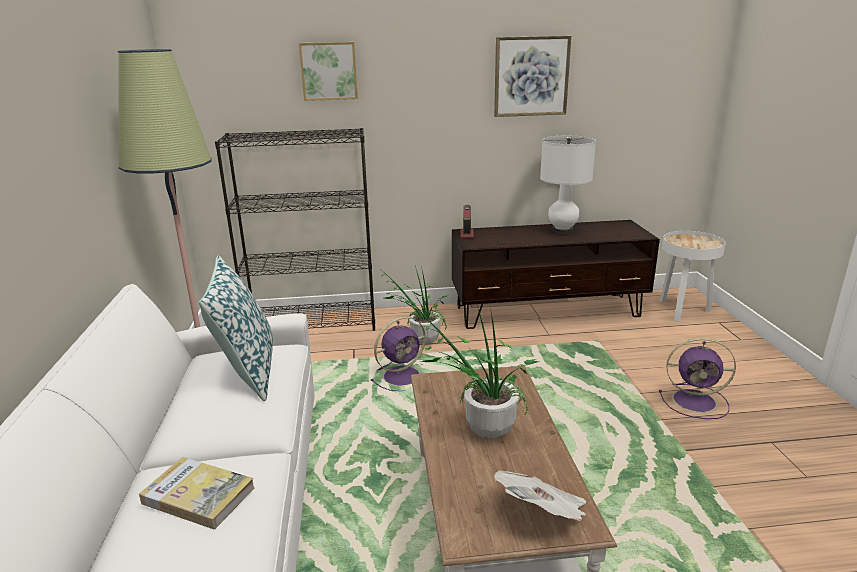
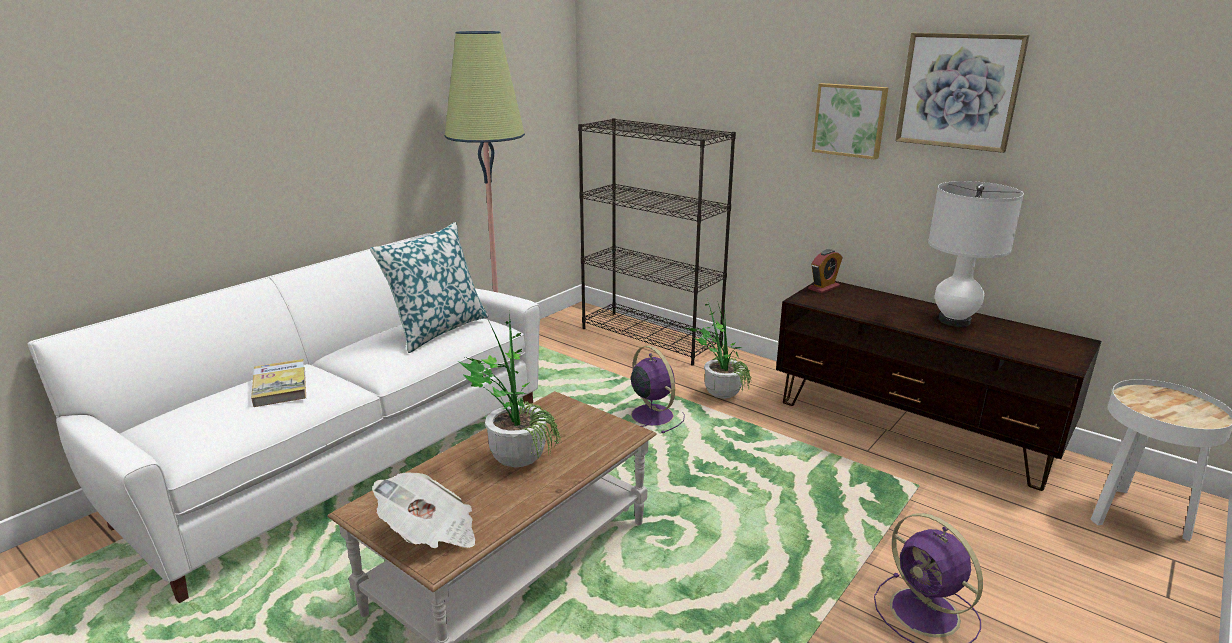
camera: 45 degrees right, 0 degrees up
(329, 71) = (712, 62): picture -> picture (850, 120)
(403, 376) = (650, 415): purple fan -> purple fan turned 135 degrees counterclockwise

